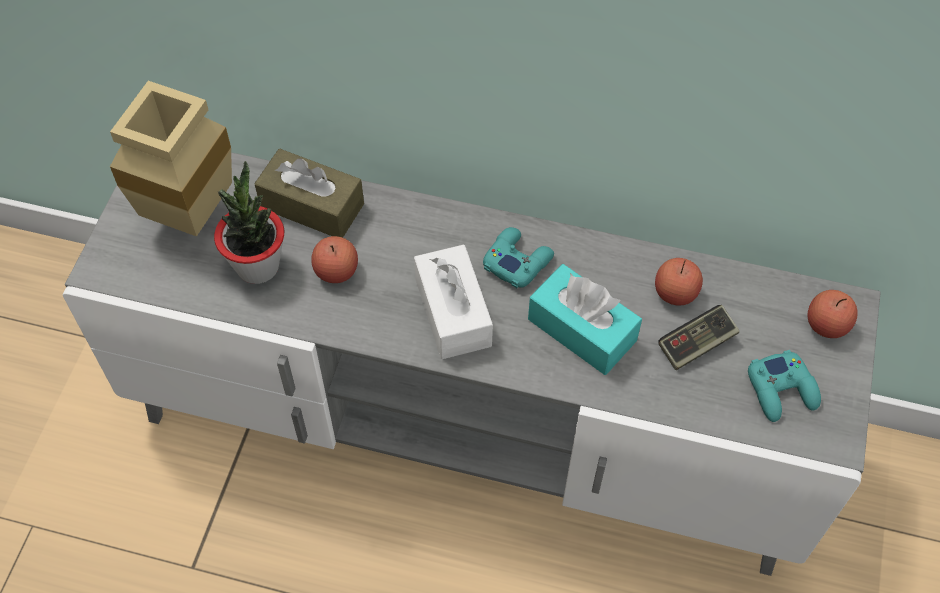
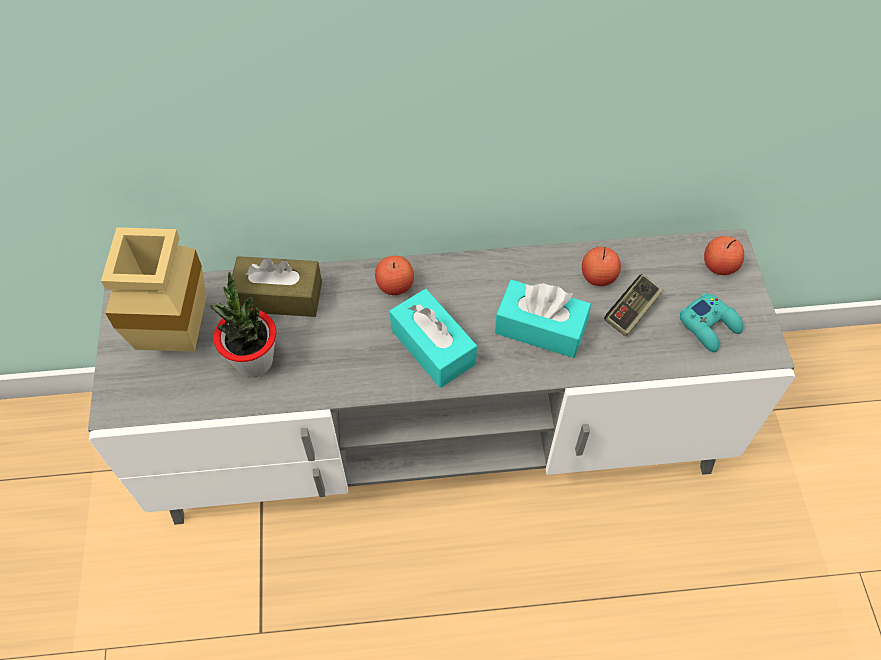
camera: 20 degrees left, 0 degrees up
(336, 271) = (322, 344): apple -> apple (395, 285)
(453, 312) = (433, 347): white tissue box -> turquoise tissue box
(517, 261) = (466, 290): turquoise game controller -> none

